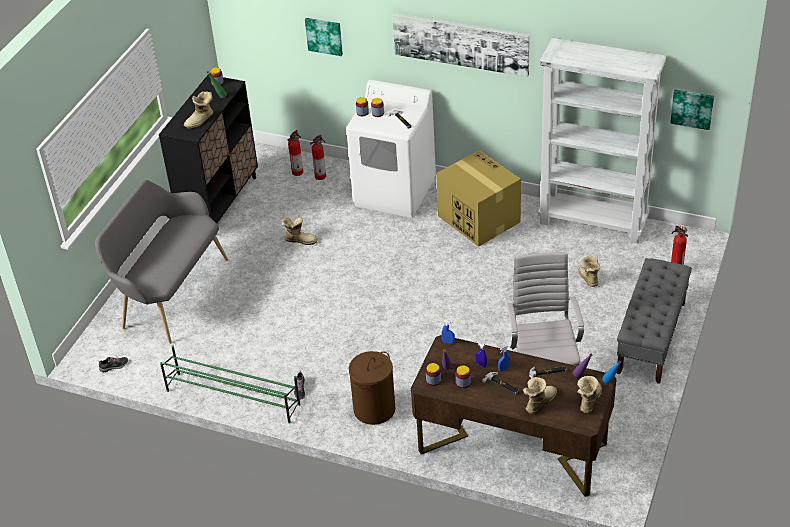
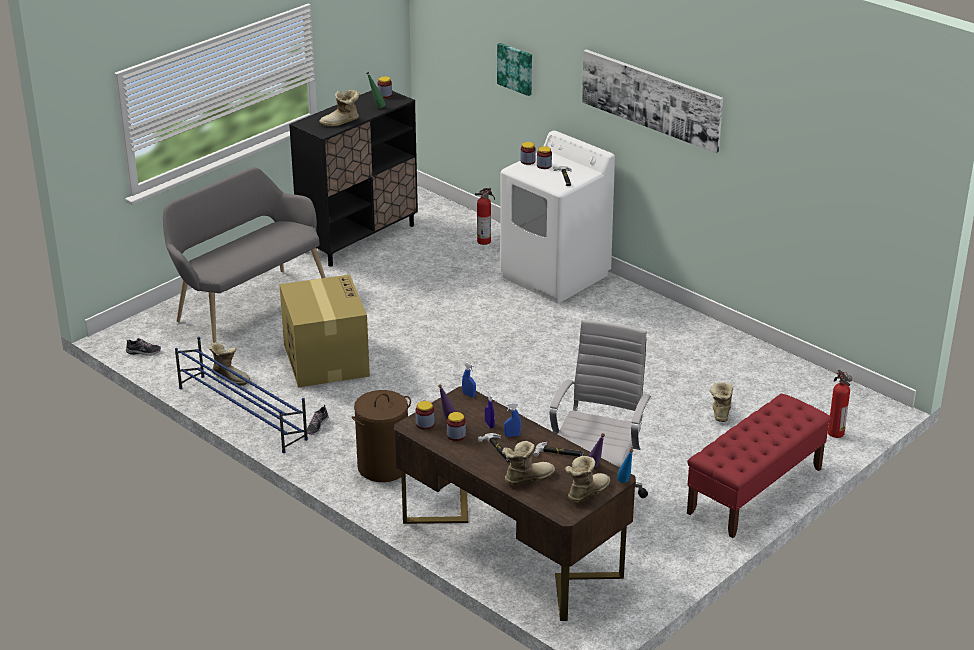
camera: 20 degrees right, 10 degrees down
(232, 397) = (241, 412): green shoe rack -> blue shoe rack
(298, 171) = (462, 231): fire extinguisher -> none
(300, 240) = (419, 292): boot -> boot (230, 377)
(478, 218) = (632, 323): cardboard box -> cardboard box (325, 359)
(593, 222) = (767, 361): white bookcase -> none
(651, 338) = (755, 491): grey bench -> red bench
(692, 108) = (895, 227): picture -> none

